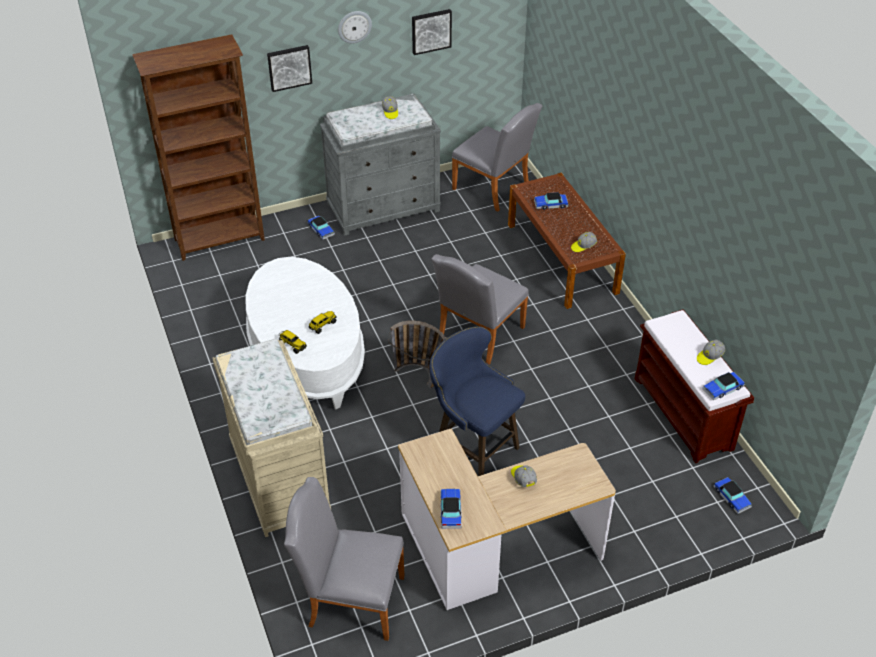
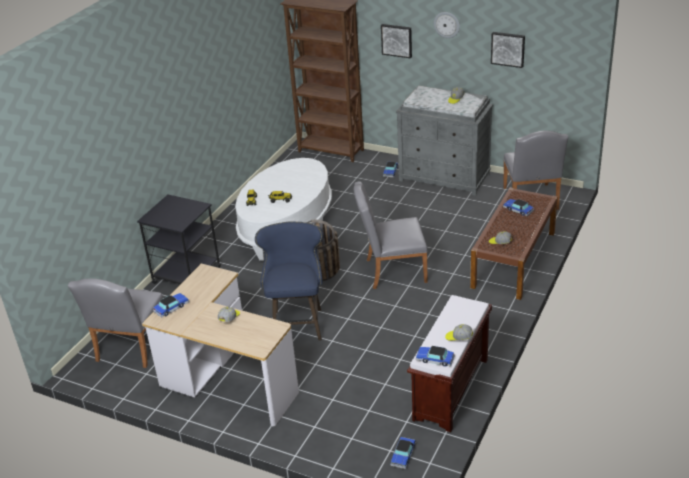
camera: 50 degrees right, 10 degrees down
(279, 477) = (187, 274): beige dresser -> black cart
(349, 599) = (130, 348): grey chair -> grey chair turned 135 degrees counterclockwise

